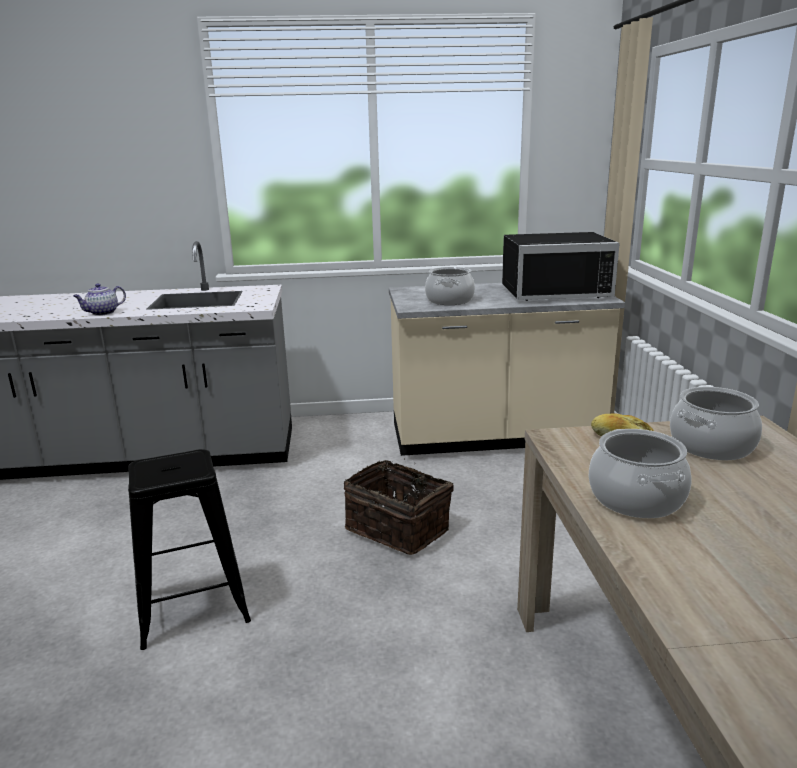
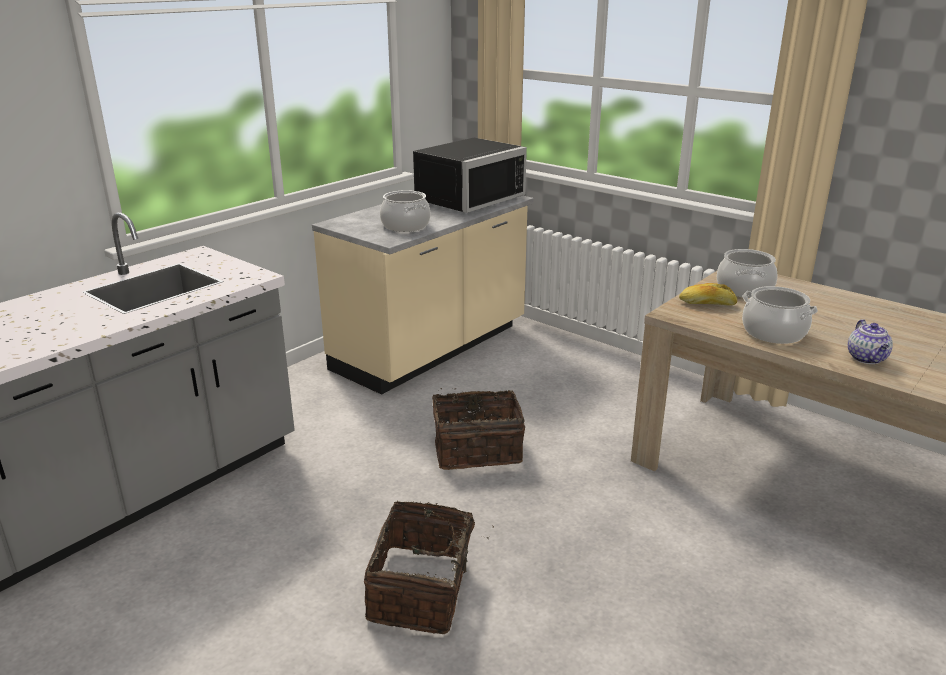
camera: 45 degrees left, 5 degrees up
(102, 313) = (78, 334): teapot -> teapot (867, 359)
(193, 607) = (422, 591): black stool -> basket

